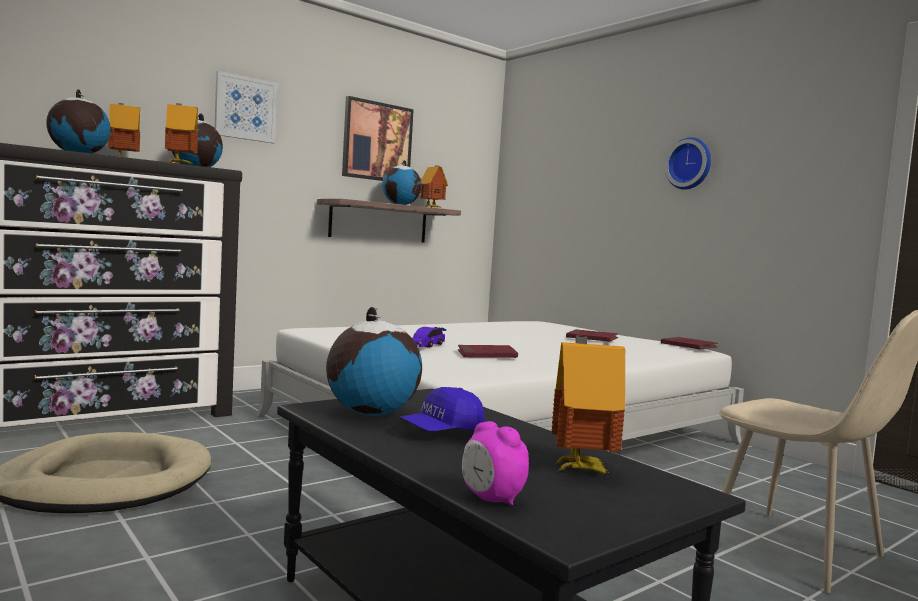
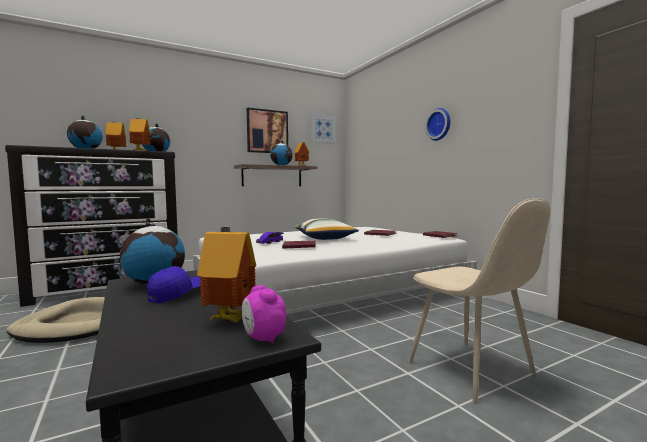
camera: 10 degrees right, 0 degrees up
(245, 108) = (187, 119): picture -> picture (323, 128)
(441, 432) = (177, 295): blue cap -> blue cap turned 150 degrees clockwise
(491, 499) = (124, 342): alarm clock -> alarm clock (263, 338)
(509, 341) = (325, 238): none -> pillow

